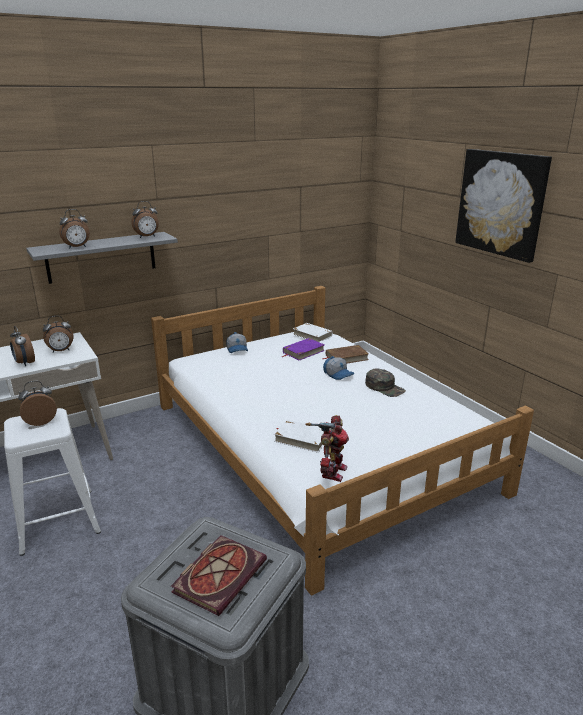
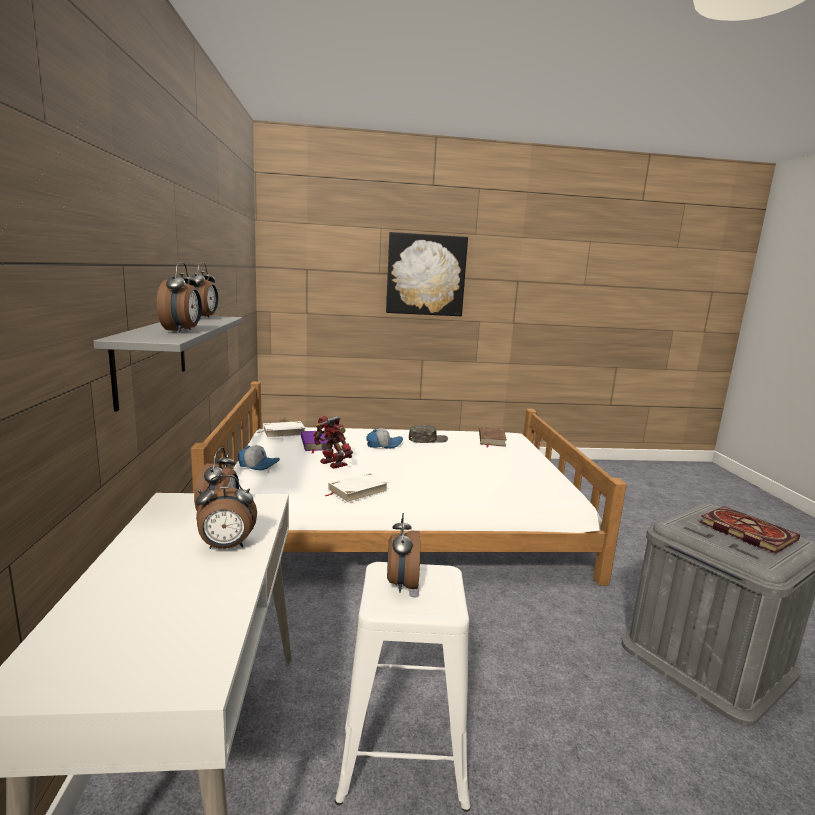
camera: 65 degrees left, 10 degrees down
(302, 438) = (487, 484): white book -> white book (357, 491)
(331, 471) = (547, 488): toy robot -> toy robot (332, 464)
(346, 357) = (354, 435): brown book -> brown book (491, 439)

